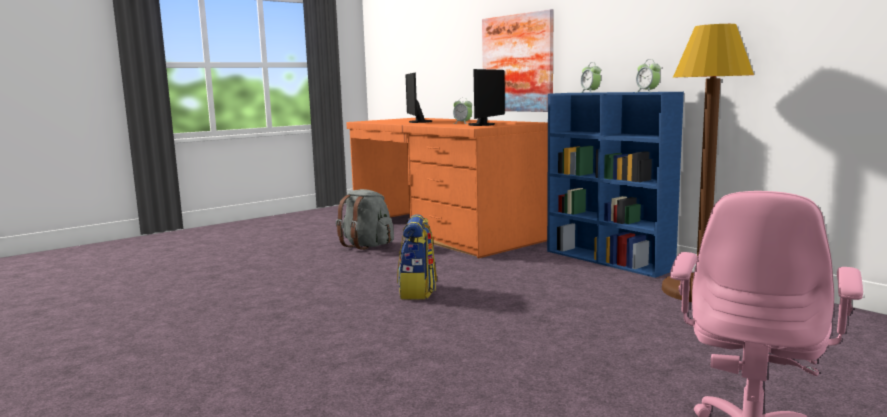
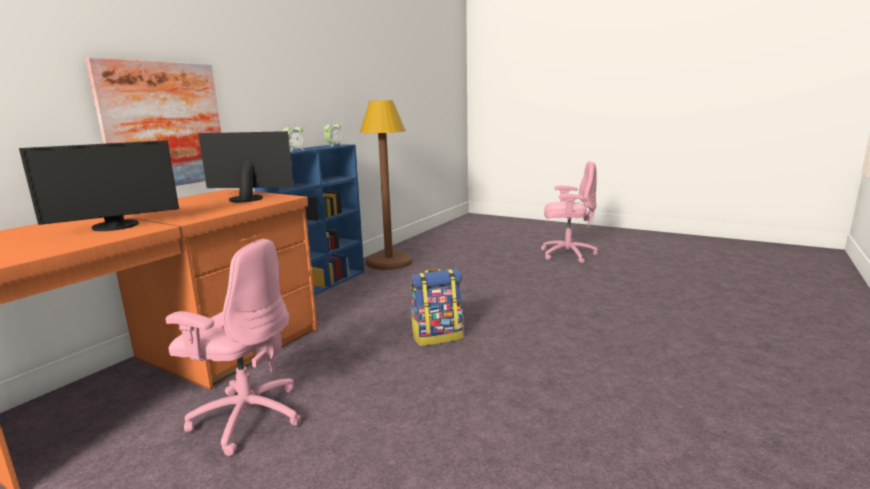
camera: 110 degrees left, 5 degrees up
(367, 246) = (247, 416): grey backpack -> pink office chair
(462, 123) = (200, 207): alarm clock -> none

